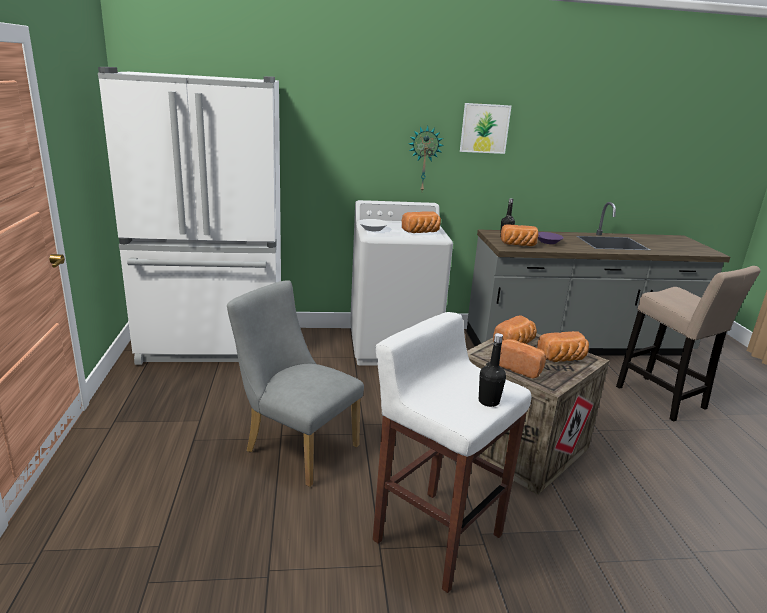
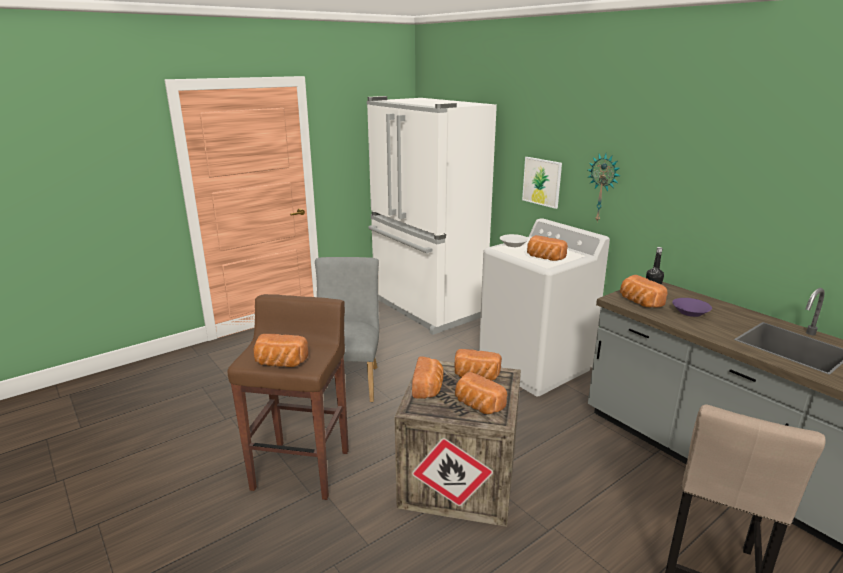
camera: 60 degrees right, 0 degrees up
(436, 536) = (302, 468): white stool -> brown stool
(484, 128) = (667, 161): picture -> picture (542, 182)
(488, 401) = (280, 363): black bottle -> bread

